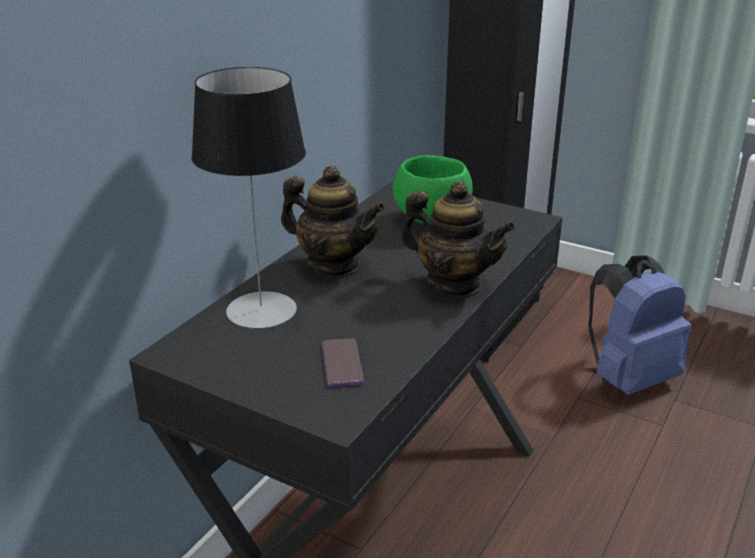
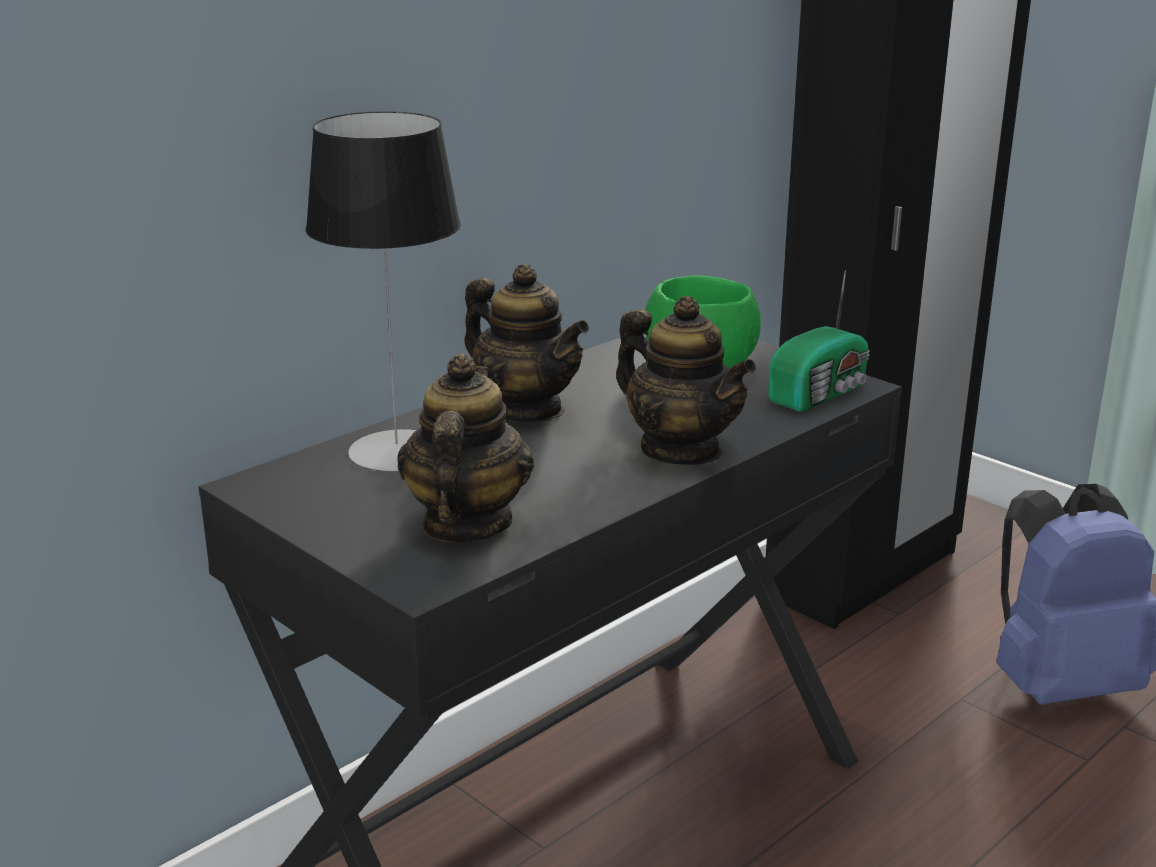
camera: 15 degrees right, 5 degrees down
(342, 363) = (465, 524): phone -> teapot
(517, 228) = (821, 393): none -> radio

